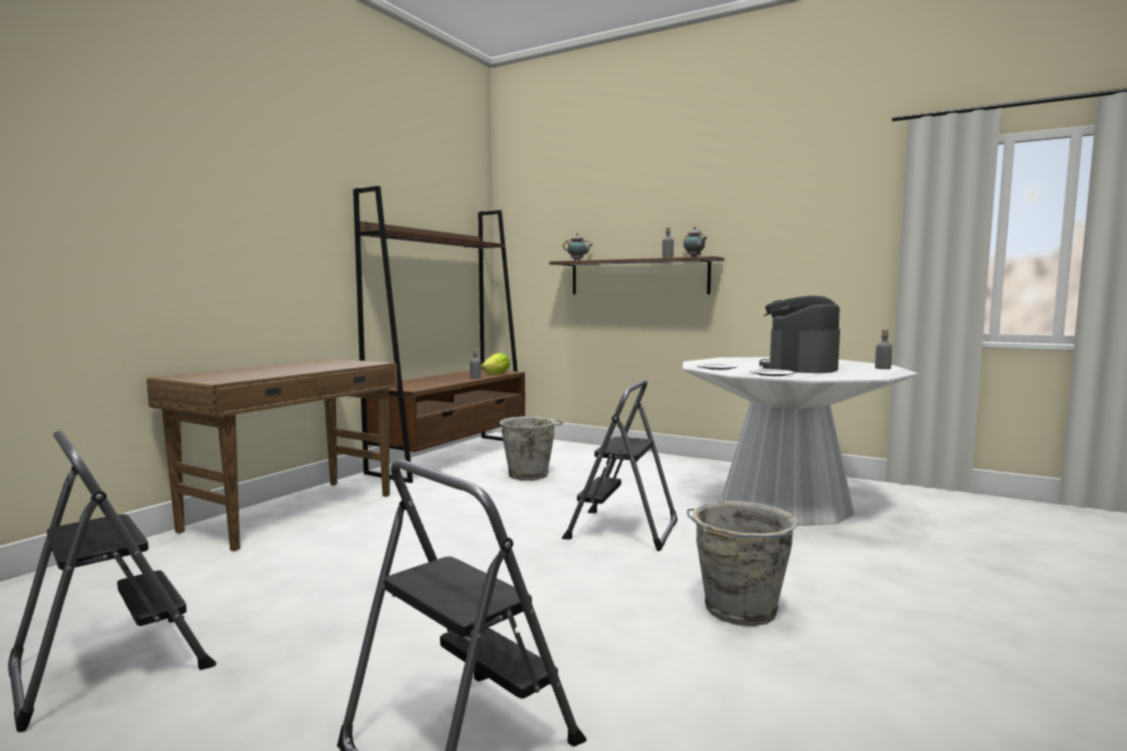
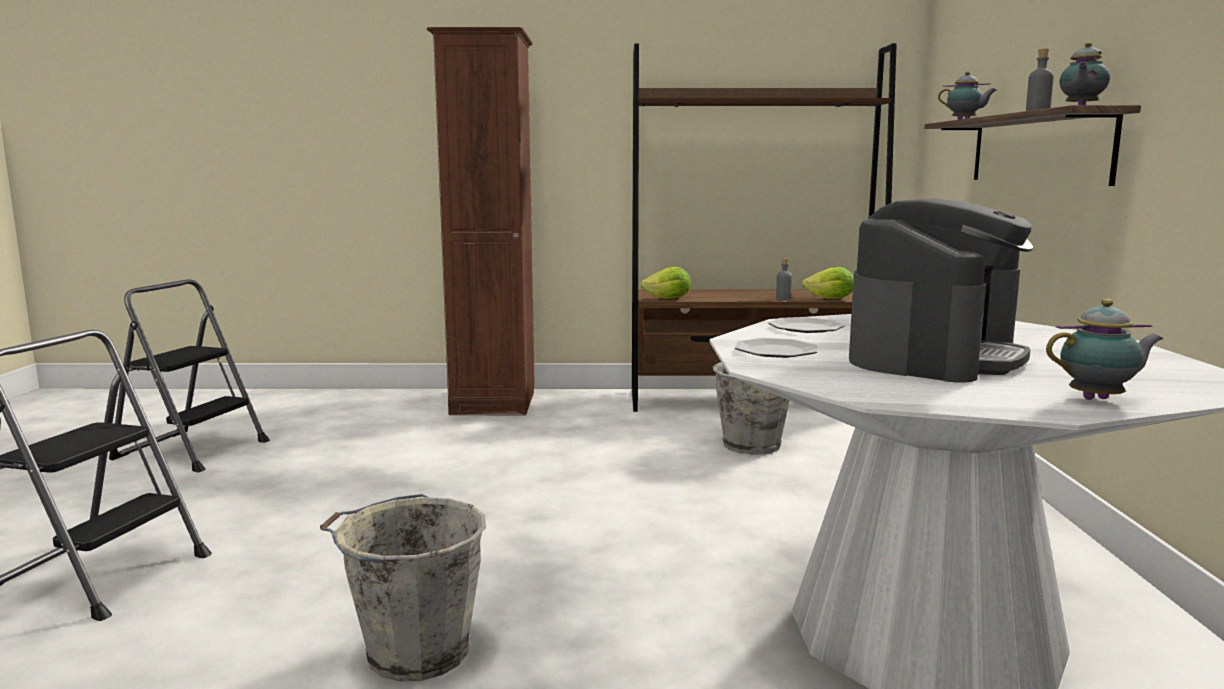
camera: 60 degrees right, 5 degrees up
(292, 512) = (494, 403): brown console table -> brown cabinet
(421, 388) = (668, 299): none -> lettuce
(626, 530) = (621, 537): black step ladder -> none
(799, 367) = (934, 357): coffee machine -> coffee machine turned 135 degrees clockwise
(882, 368) = (1099, 399): grey bottle -> teapot

